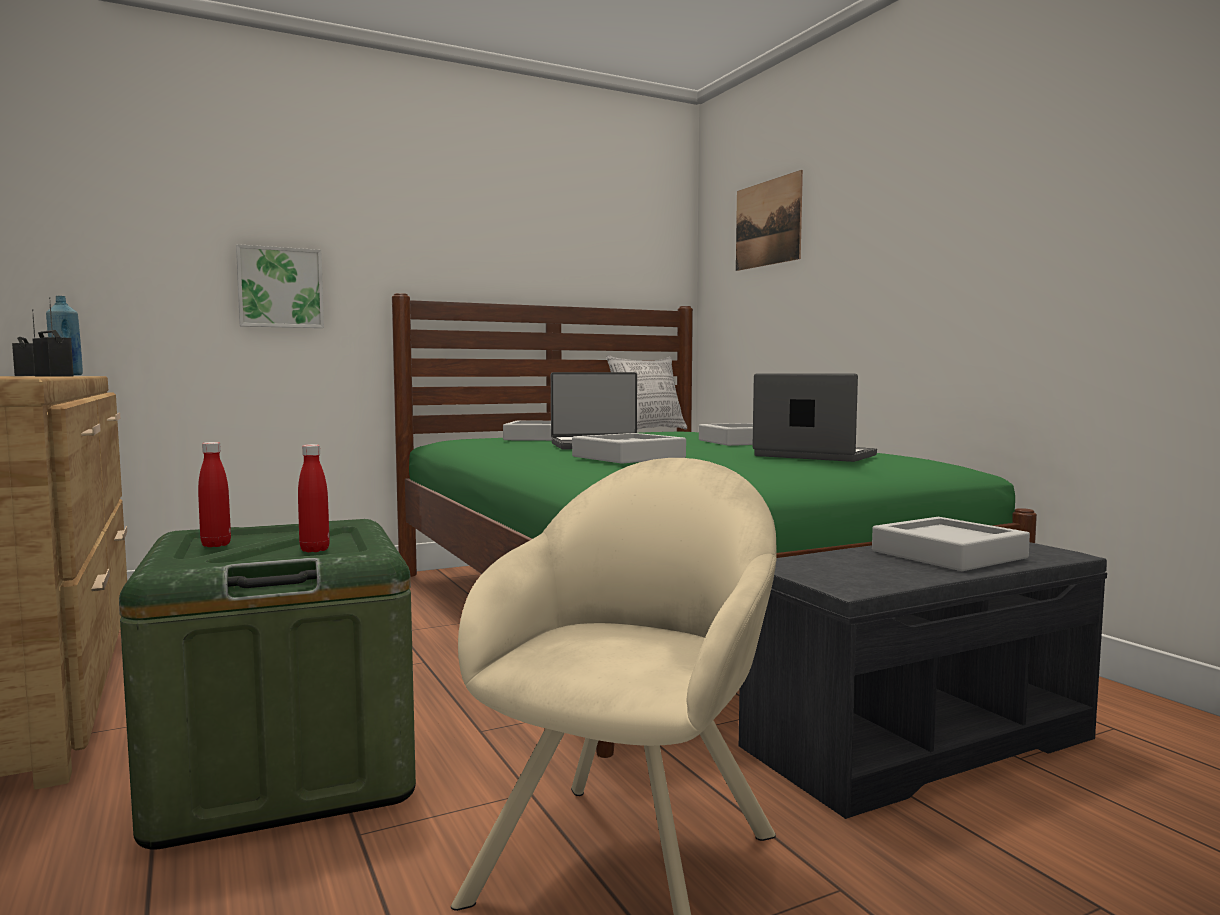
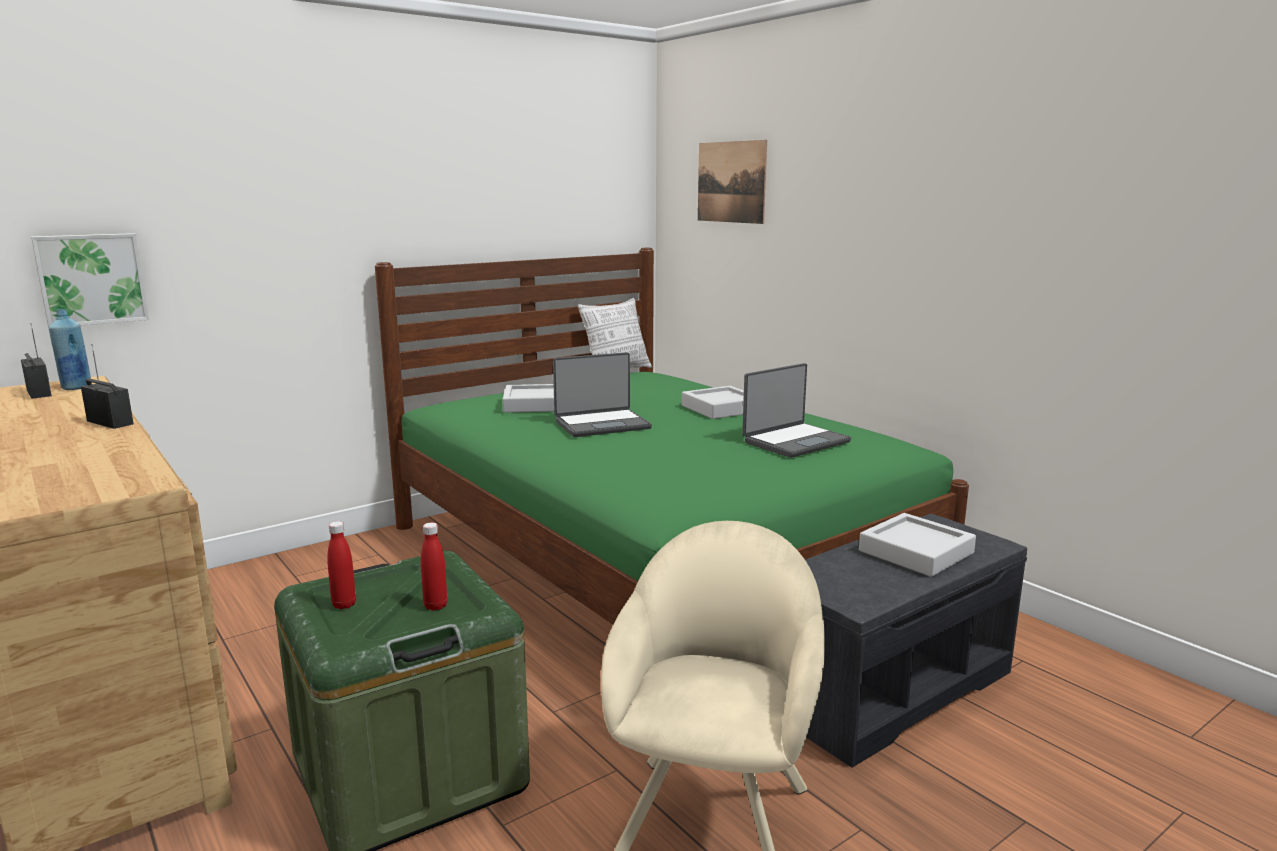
camera: 10 degrees left, 10 degrees up
(280, 288) = (264, 266): picture -> picture (91, 279)
(628, 457) = (643, 455): grey tray -> none
(813, 456) = (795, 441): laptop -> laptop turned 120 degrees clockwise

